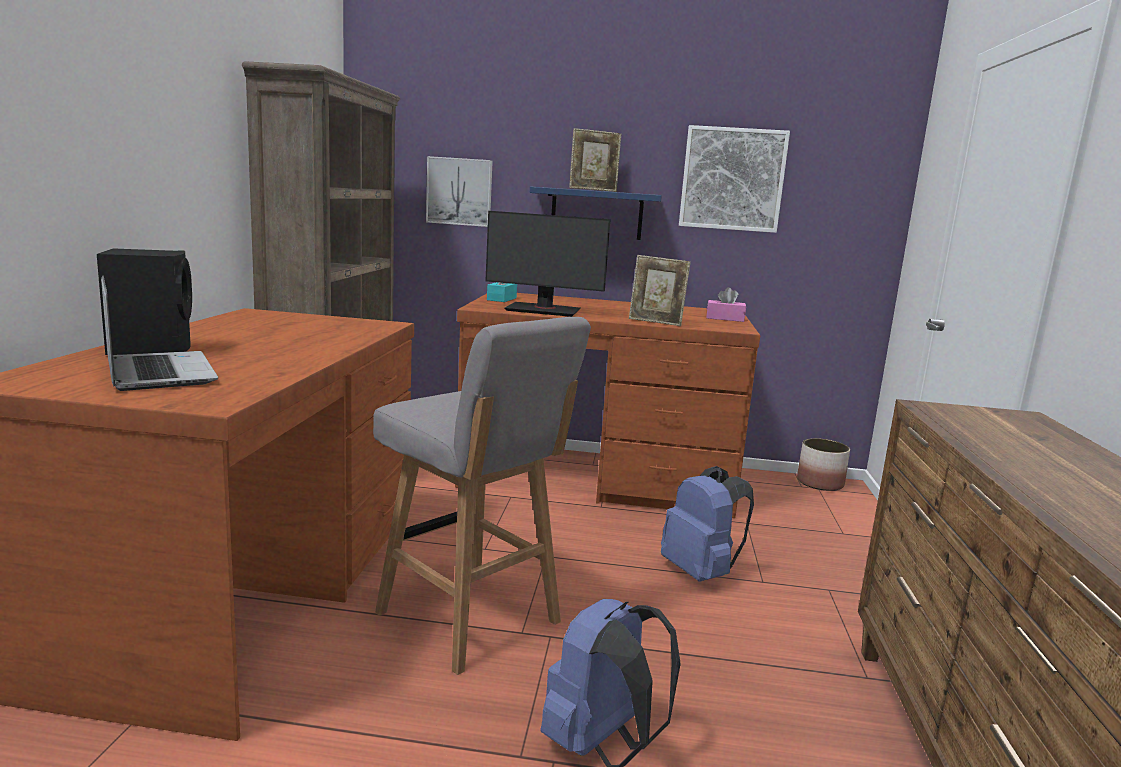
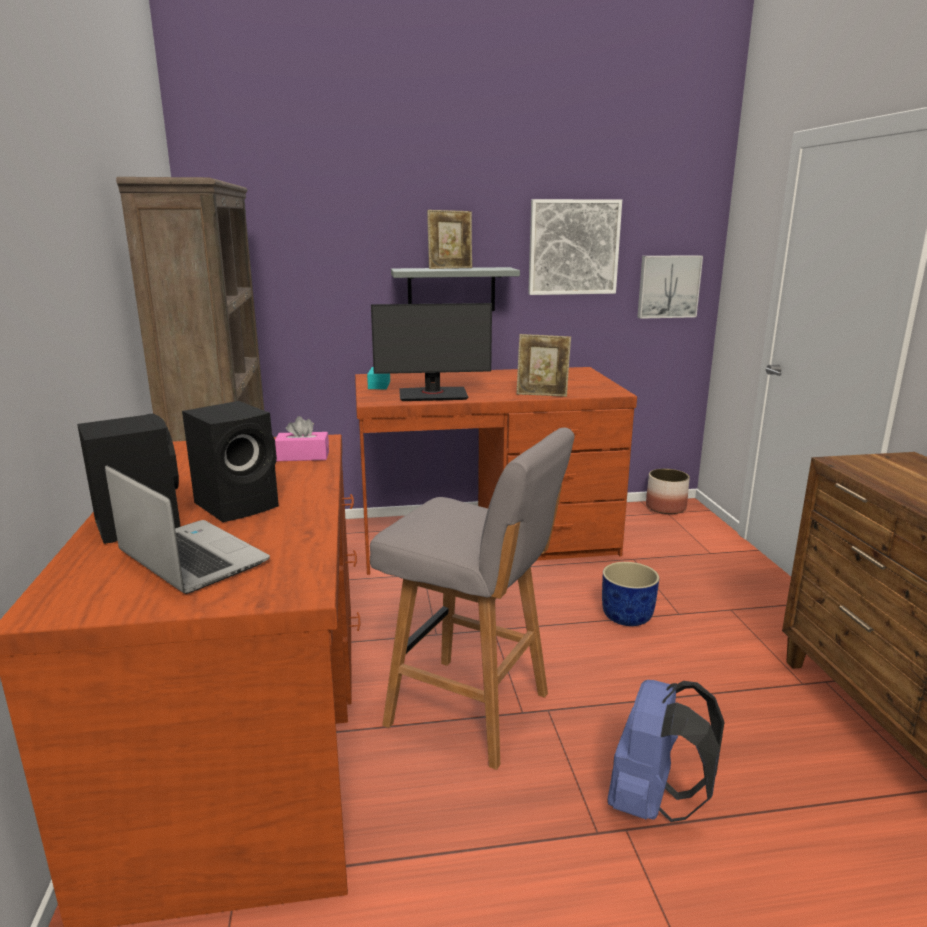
camera: 15 degrees left, 5 degrees up
(251, 350) = (239, 505): none -> black speaker
(459, 191) = (312, 279): picture -> picture (668, 286)
(596, 214) = (451, 289): blue shelf -> grey shelf
(701, 573) = (628, 616): blue backpack -> blue planter
(725, 318) = (589, 380): pink tissue box -> pink tissue box (303, 456)

